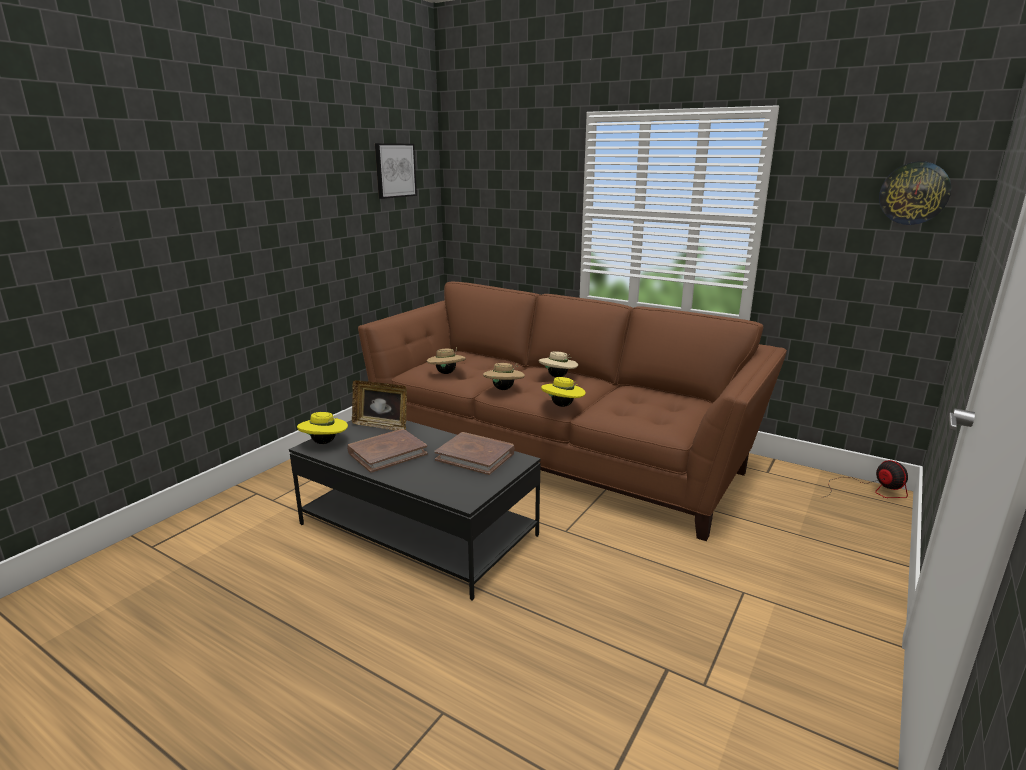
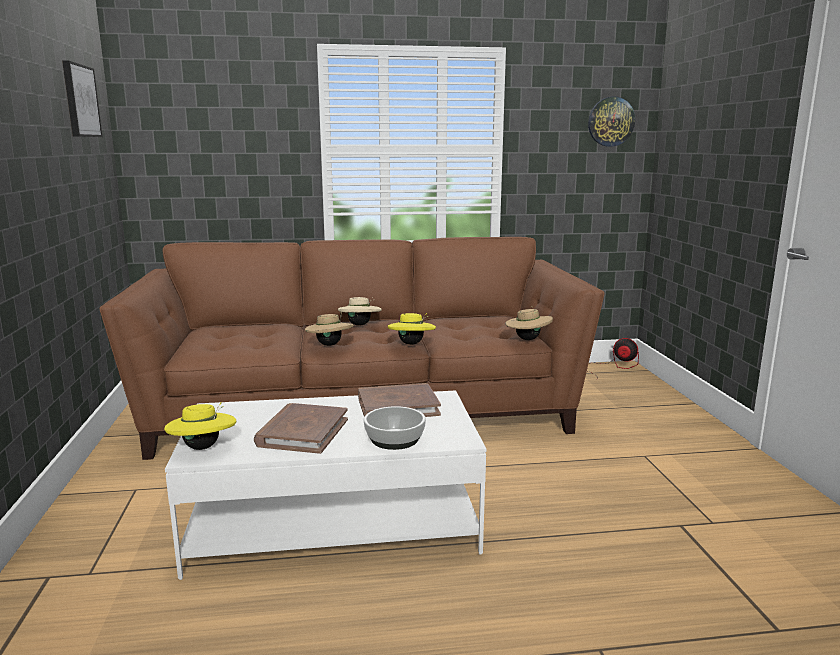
camera: 40 degrees left, 5 degrees down
(381, 425) = (241, 412): picture frame -> none
(418, 530) = (334, 523): black coffee table -> white coffee table
(428, 480) = (395, 439): none -> bowl
(446, 373) = (238, 346): beige hat -> beige hat (527, 339)

